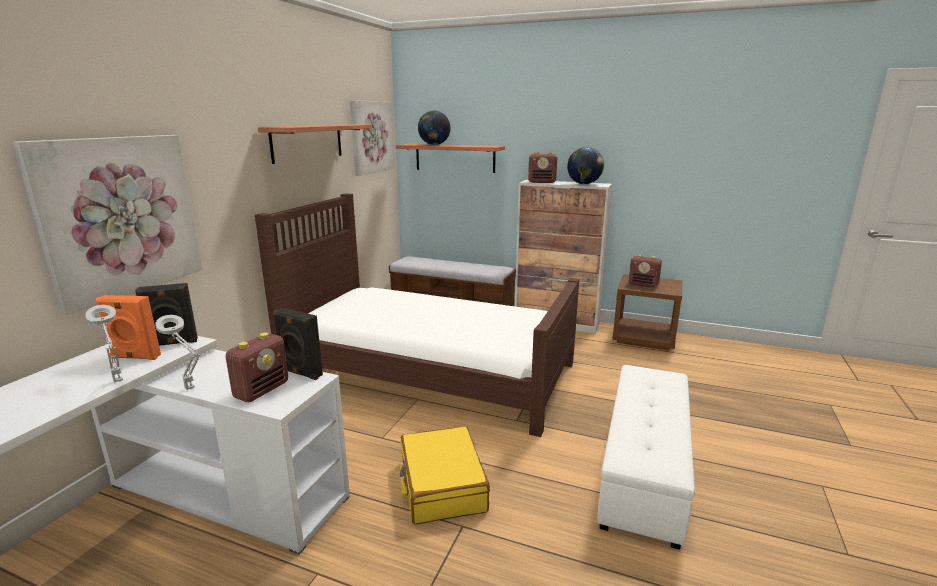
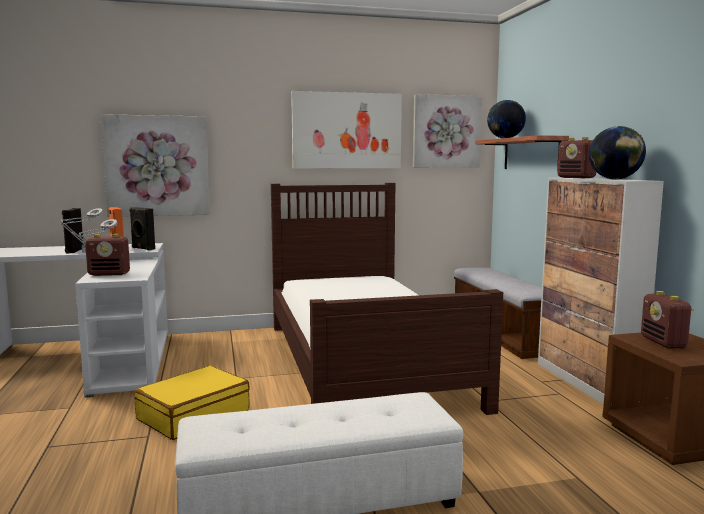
camera: 55 degrees right, 10 degrees down
(300, 373) = (141, 274): black speaker -> black speaker (73, 251)
(307, 142) = (347, 131): shelf -> picture

